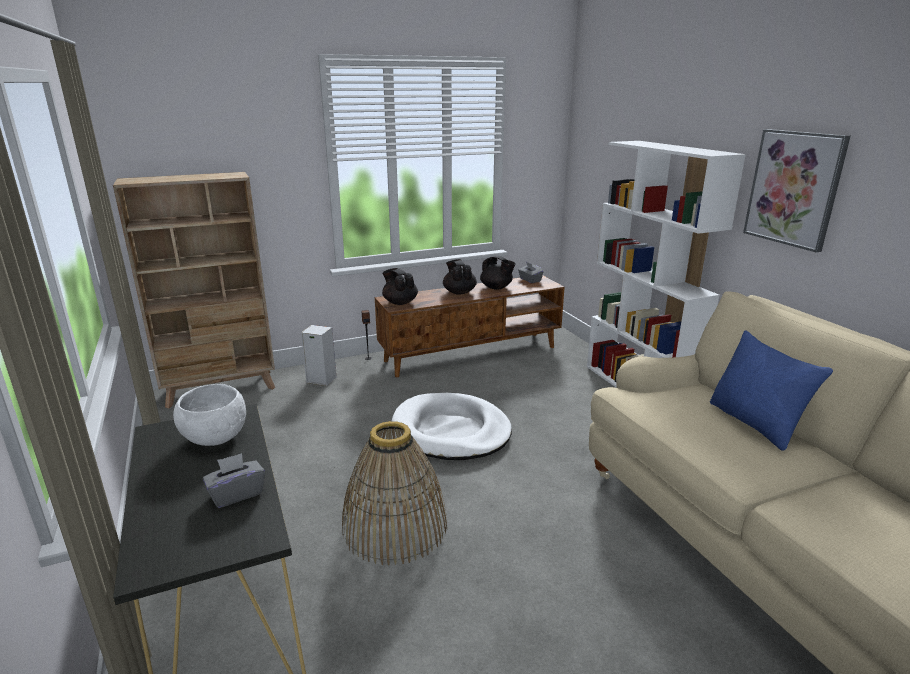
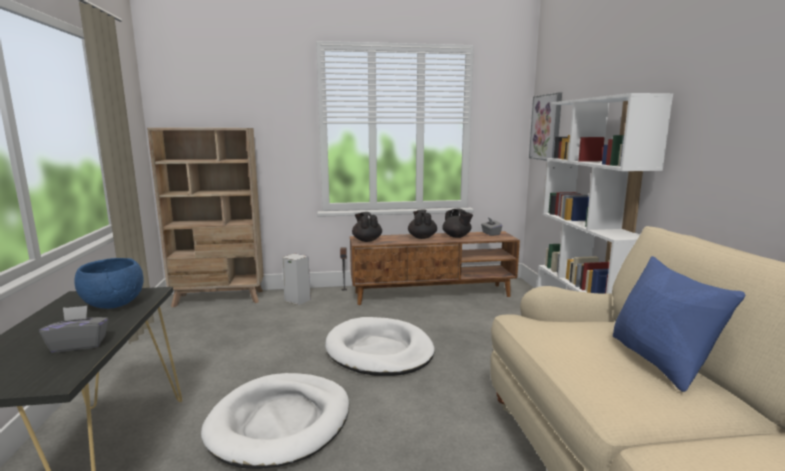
camera: 15 degrees right, 10 degrees down
(215, 439) = (113, 305): white bowl -> blue bowl
(395, 526) = (280, 422): basket -> white dog bed
(794, 188) = (722, 118): picture -> picture (546, 127)

